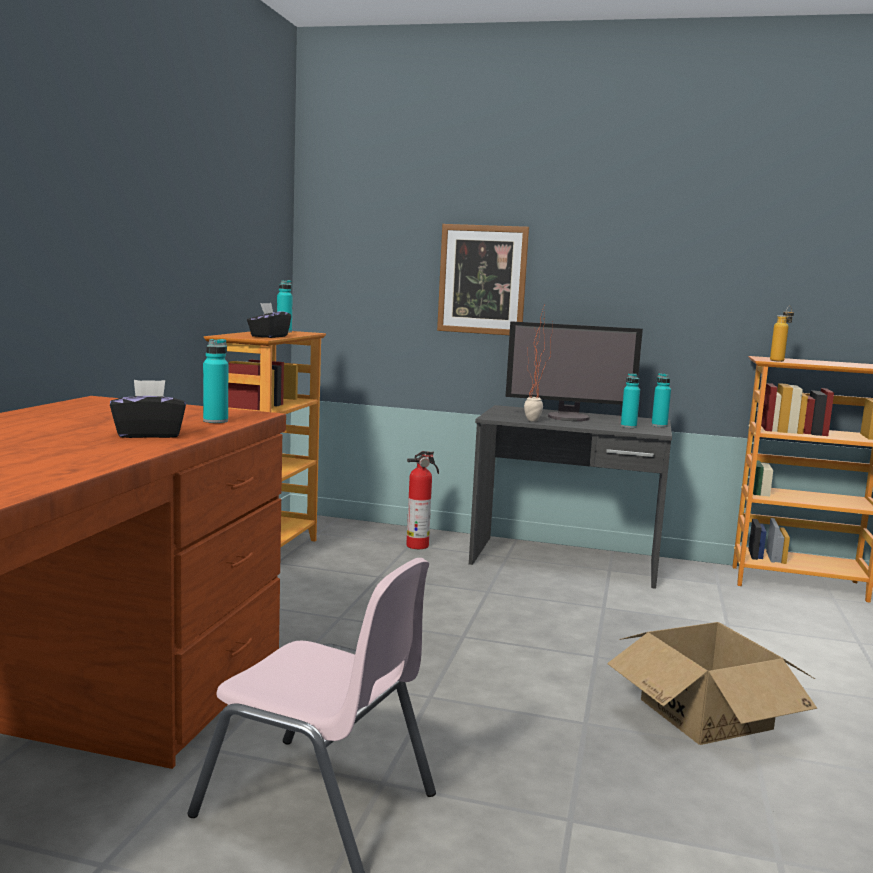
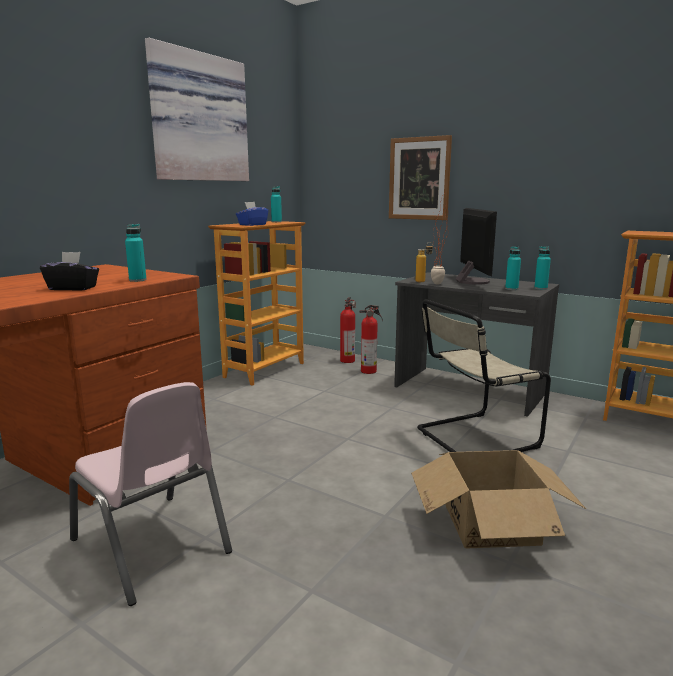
camera: 20 degrees right, 5 degrees up
(195, 178) = (198, 118): none -> picture
(268, 336) = (252, 225): black tissue box -> blue tissue box
(376, 532) = (347, 360): none -> fire extinguisher
(569, 417) = (472, 281): monitor -> monitor turned 120 degrees counterclockwise
(614, 620) = (472, 438): none -> beige chair
(779, 360) = (646, 233): bottle -> bottle (423, 281)

